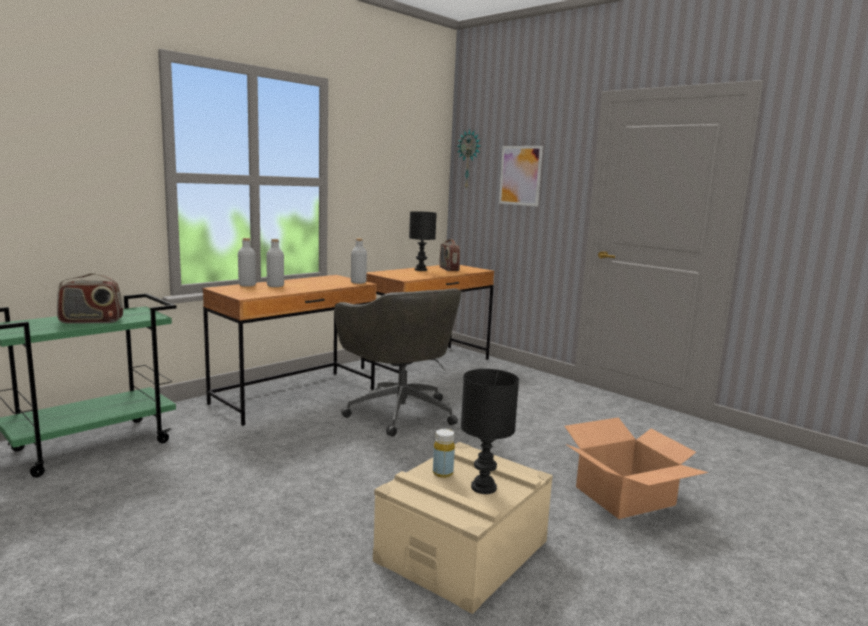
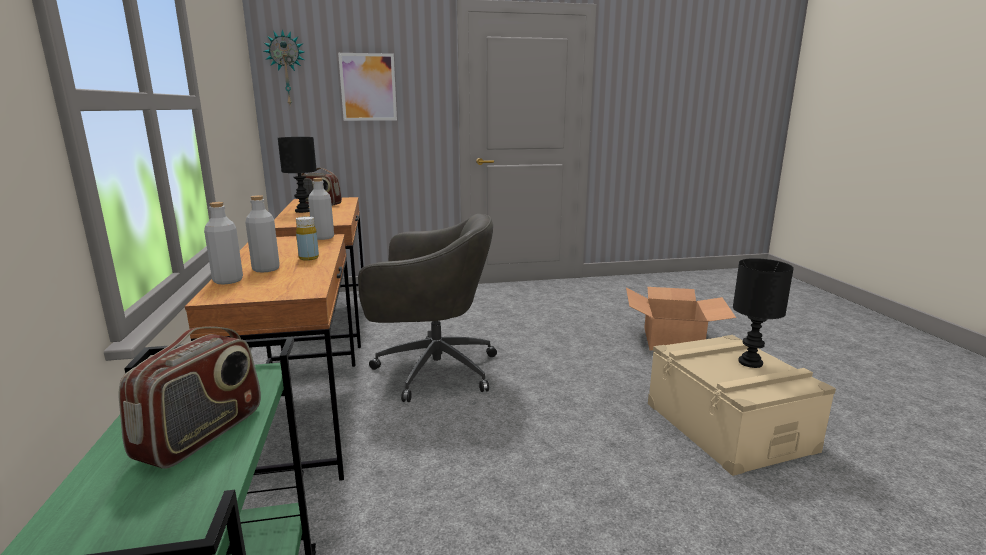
camera: 55 degrees left, 5 degrees up
(442, 473) = (718, 370): yellow bottle -> yellow bottle (309, 258)

